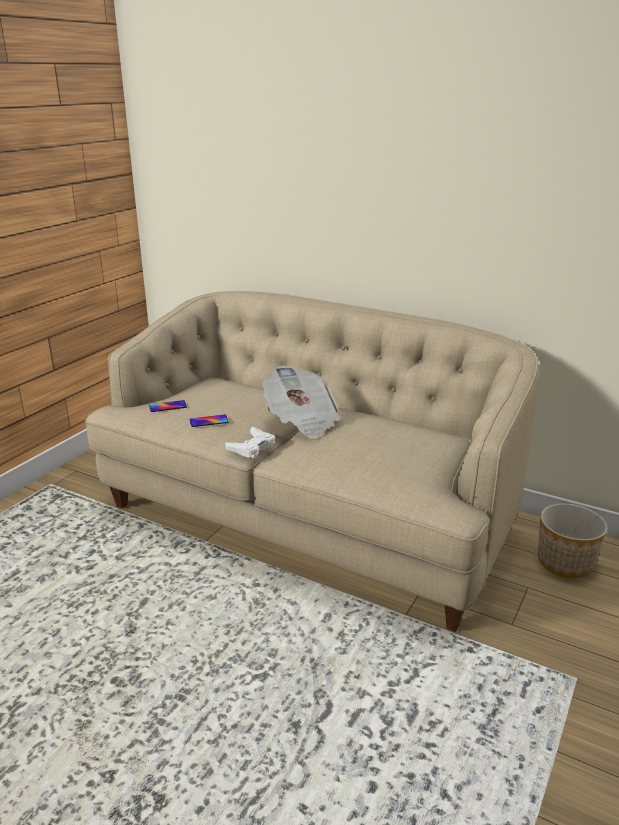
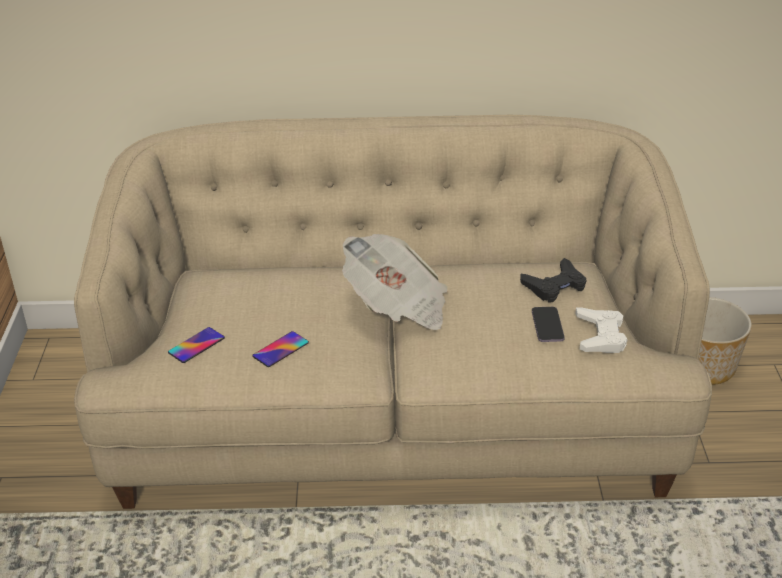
camera: 30 degrees left, 10 degrees up
(252, 447) = (373, 368): white game controller -> white game controller (600, 336)
(385, 457) = (547, 326): none -> phone
(417, 439) = (555, 286): none -> black game controller

